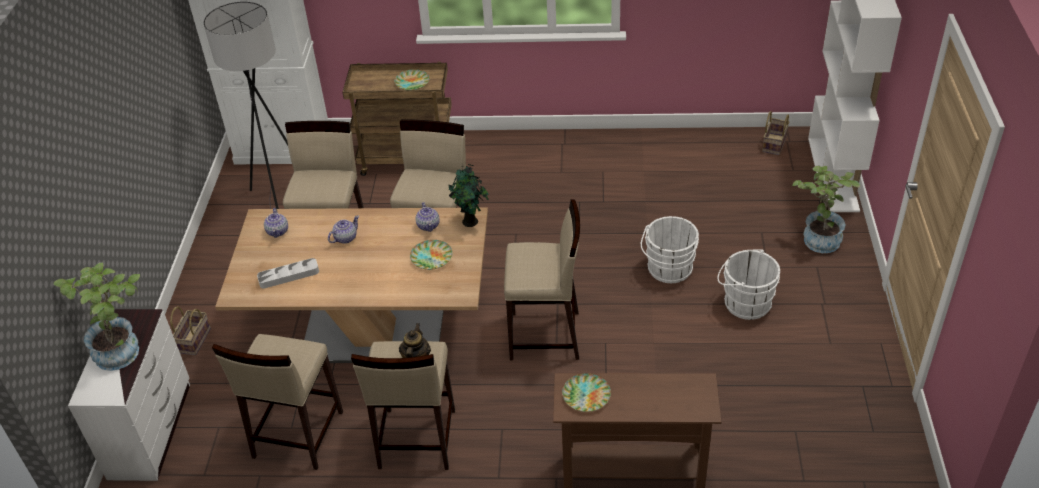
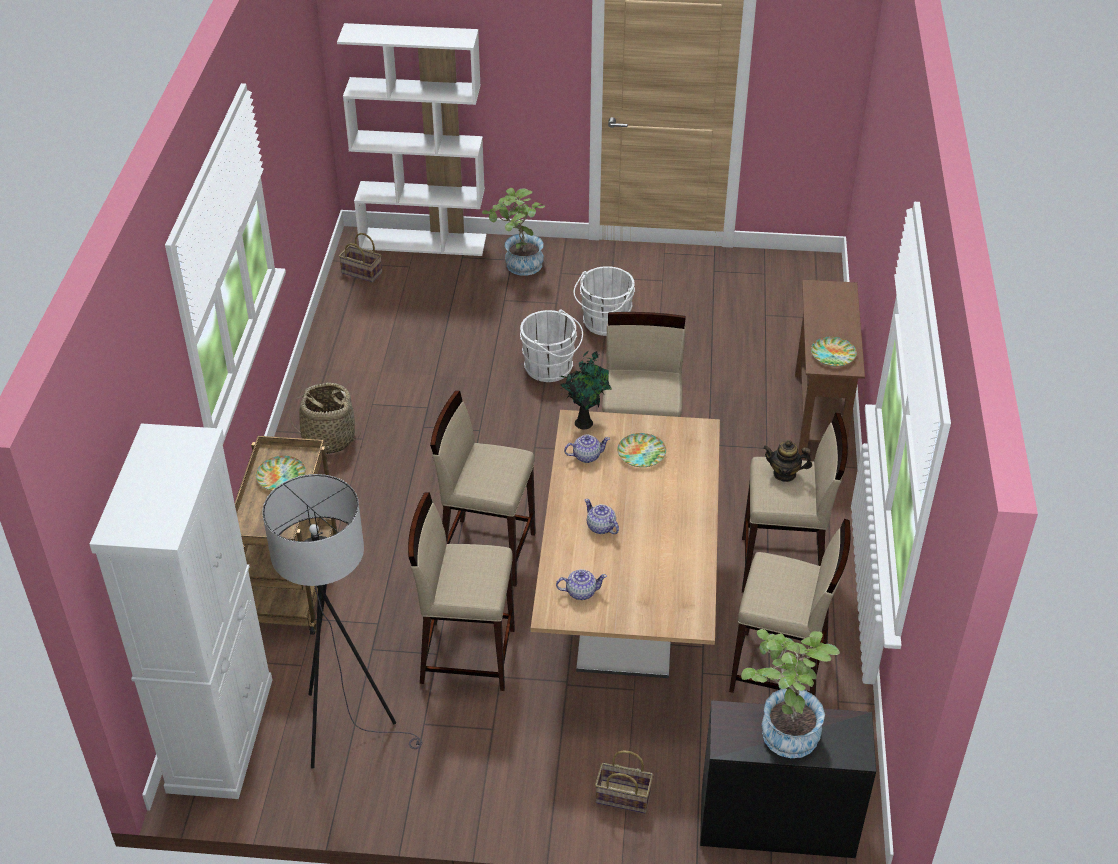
camera: 90 degrees left, 0 degrees up
(152, 430) = (776, 821): white dresser -> black dresser
(289, 276) = (664, 574): grey tray -> none
(559, 155) = (328, 438): none -> basket

